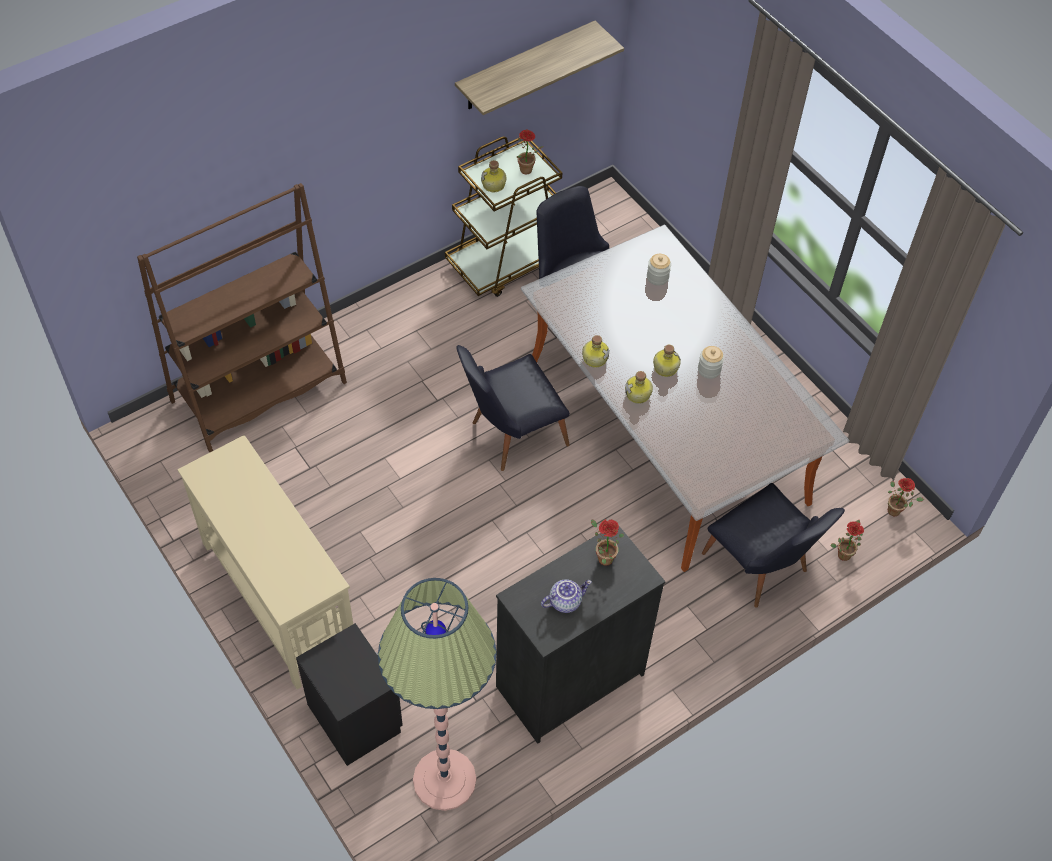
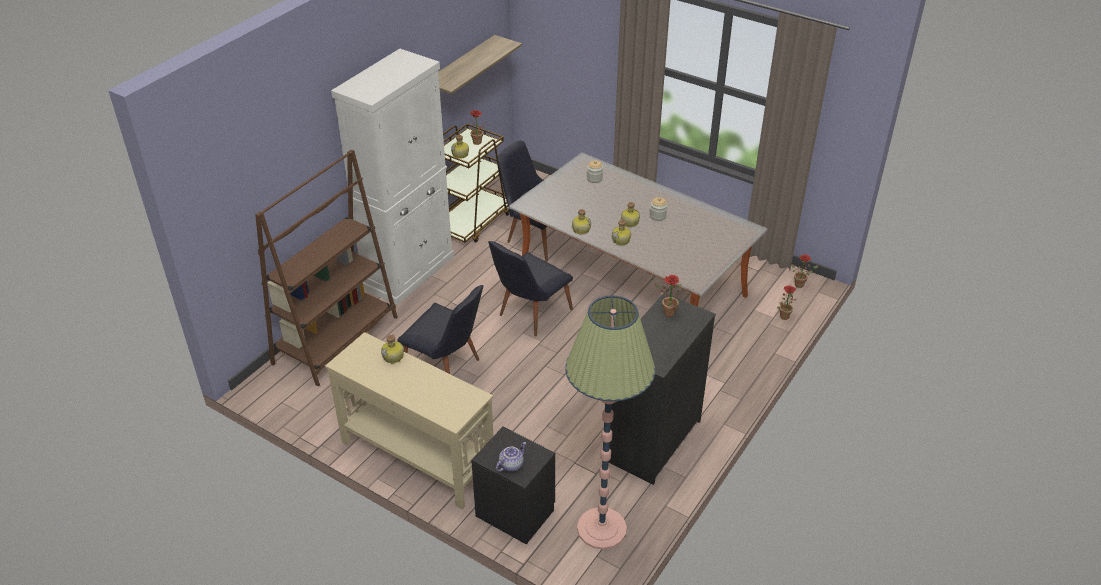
camera: 20 degrees left, 15 degrees down
(261, 485) = (394, 357): none -> bottle
(392, 316) = (409, 272): none -> white cabinet
(565, 601) = (658, 343): teapot -> teapot (511, 465)
(761, 569) = (738, 340): black chair -> black chair (447, 368)

